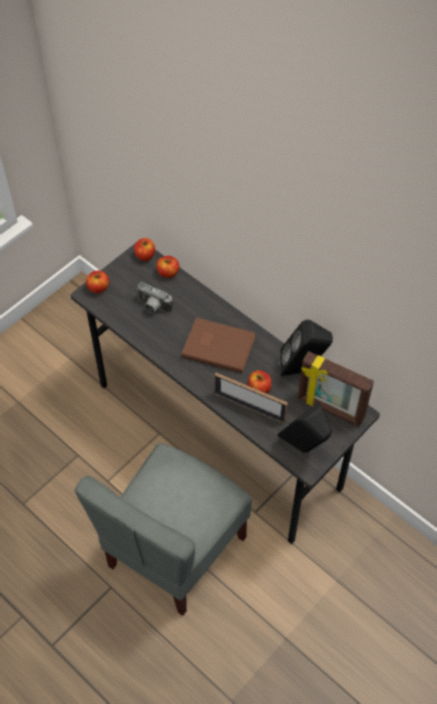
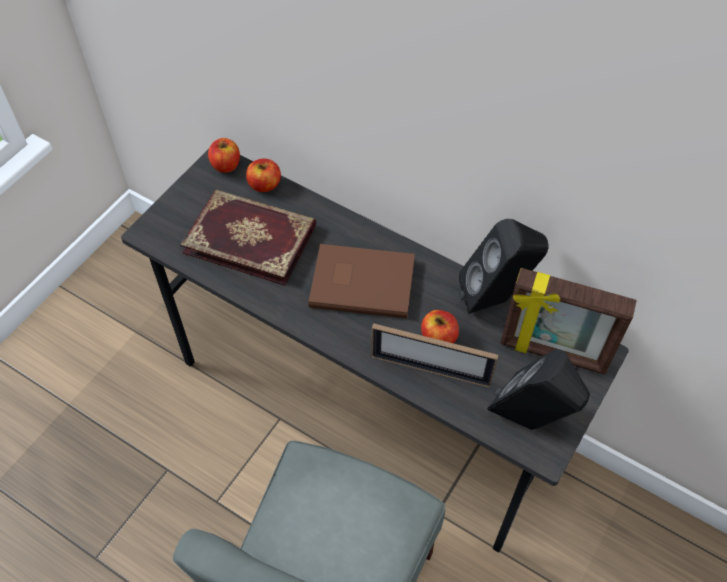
camera: 10 degrees left, 0 degrees up
(98, 288) = (162, 221): apple -> none
(153, 307) = (251, 238): camera -> book

